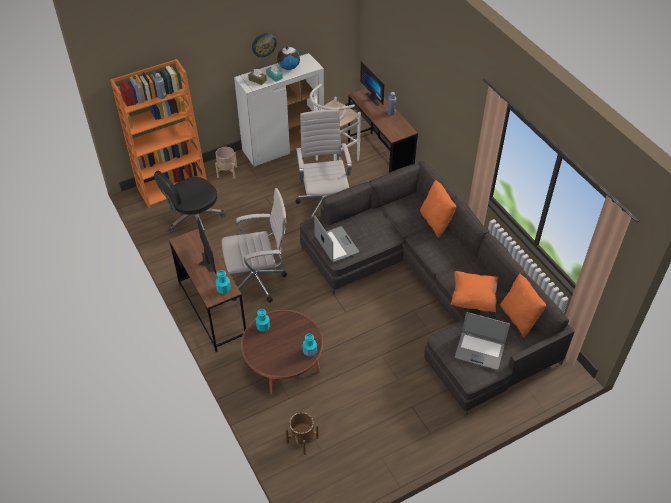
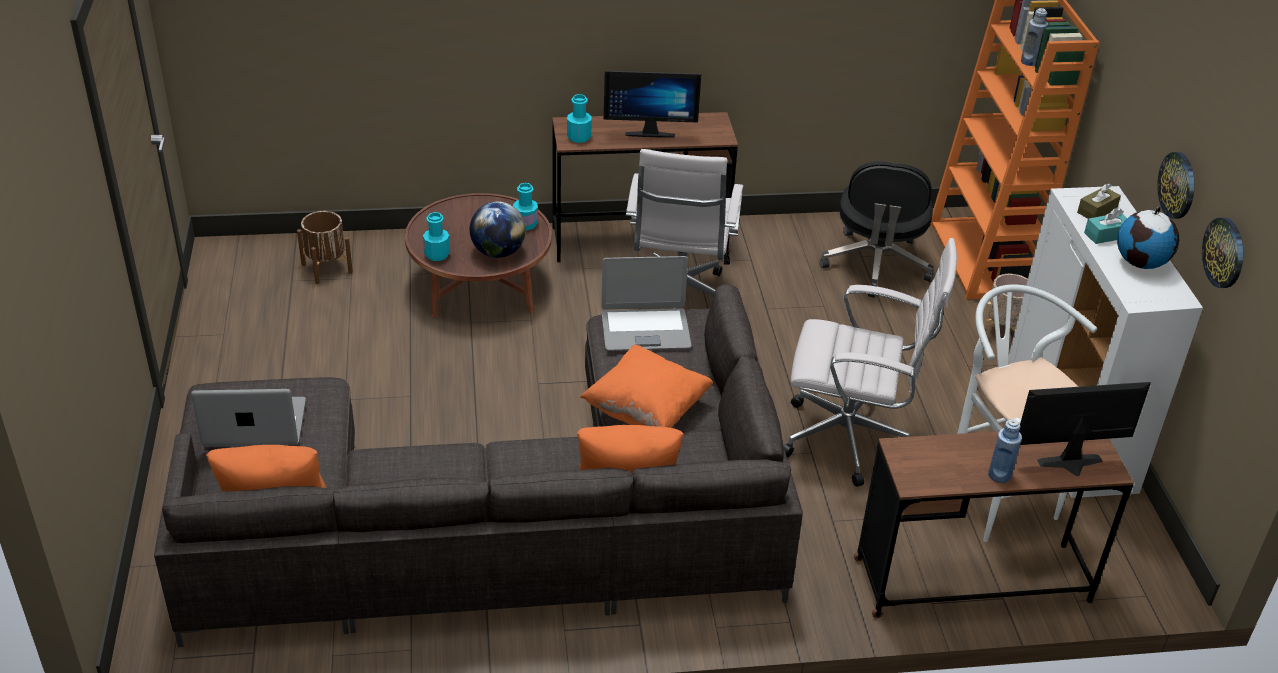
camera: 110 degrees right, 10 degrees down
(193, 219) = (876, 265): black office chair -> black office chair turned 150 degrees counterclockwise
(294, 328) = (498, 252): none -> globe
(302, 34) = (1224, 252): none -> wall clock
(473, 299) = (377, 467): orange pillow -> orange pillow (646, 410)
(479, 350) = (255, 425): laptop -> laptop turned 45 degrees clockwise

